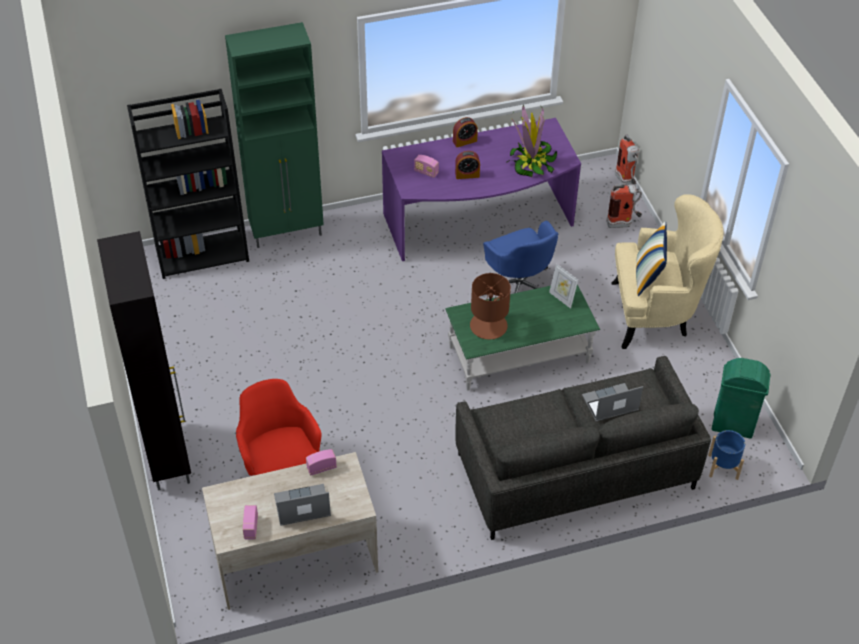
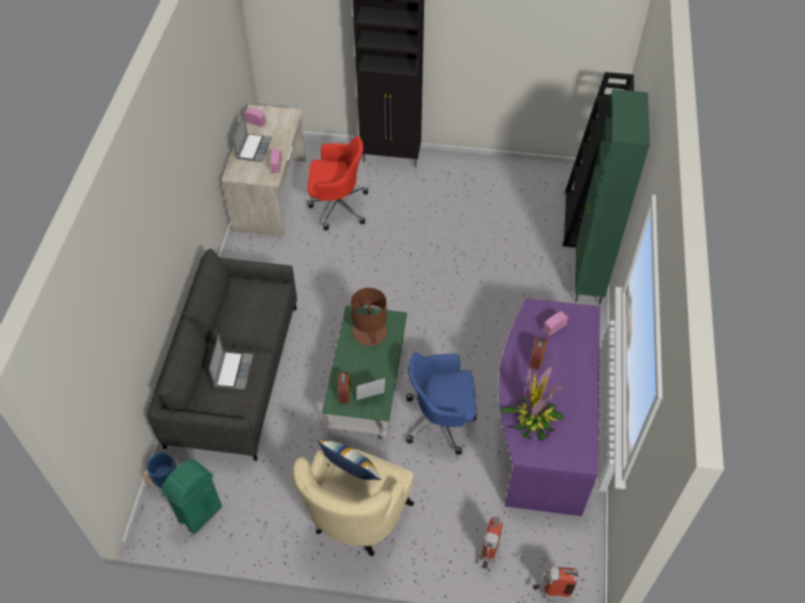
camera: 115 degrees right, 5 degrees up
(464, 141) = (588, 376): alarm clock -> alarm clock (344, 392)

